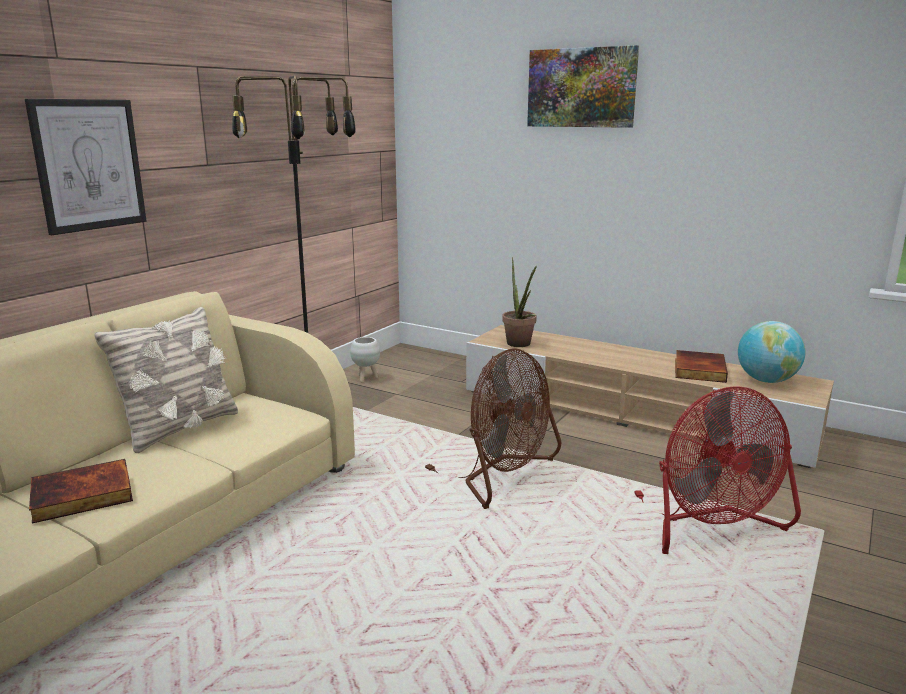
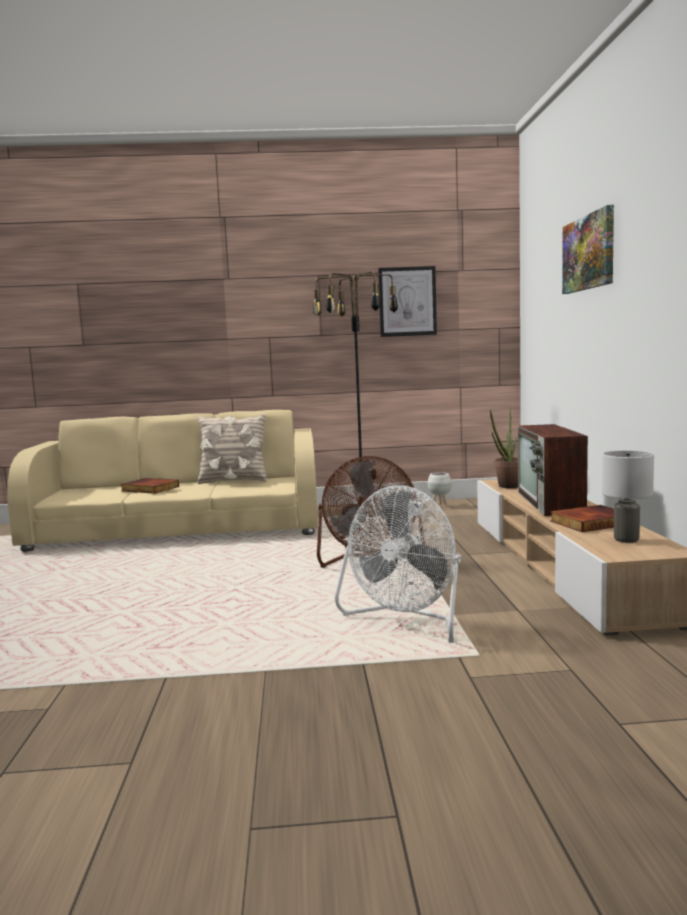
camera: 55 degrees right, 10 degrees down
(89, 165) = (238, 333): picture -> picture (407, 301)
(611, 356) = (551, 503): none -> television
(704, 527) = (405, 619): red fan -> white fan
(766, 380) = (626, 540): globe -> white table lamp

